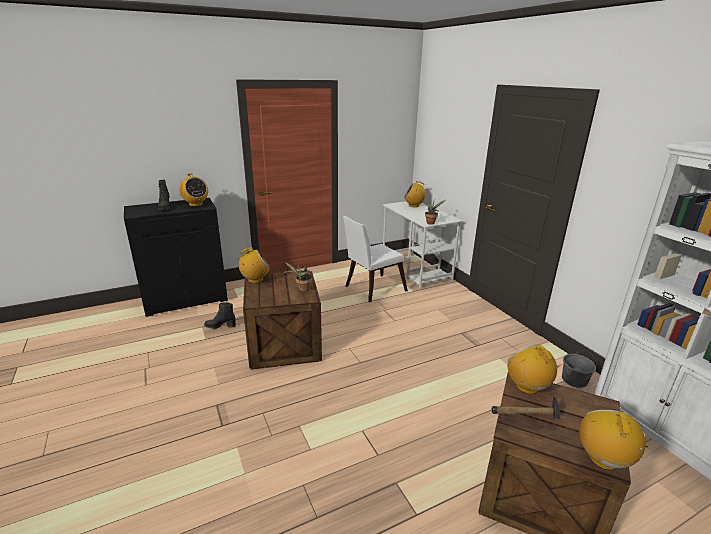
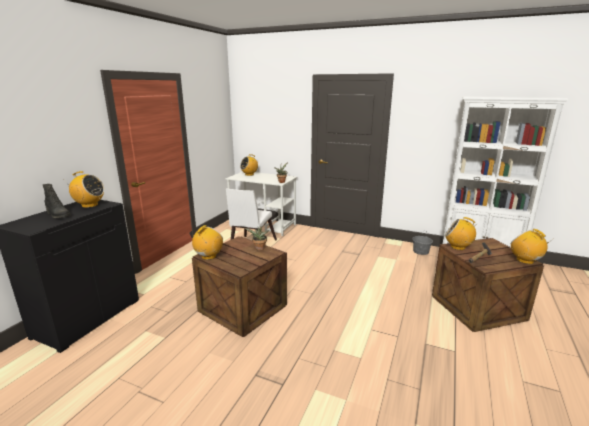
camera: 40 degrees left, 5 degrees down
(220, 326) = (164, 322): black boot -> none

